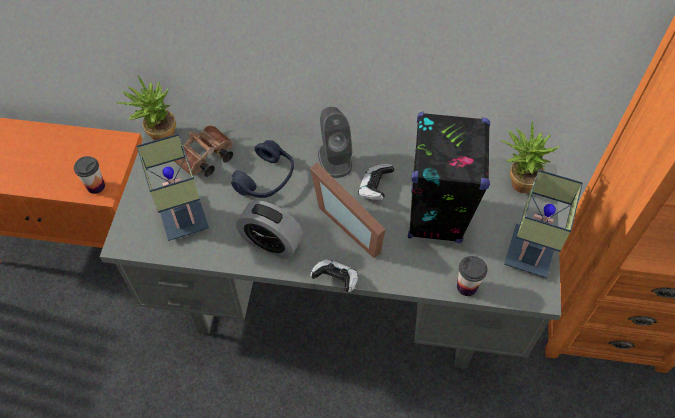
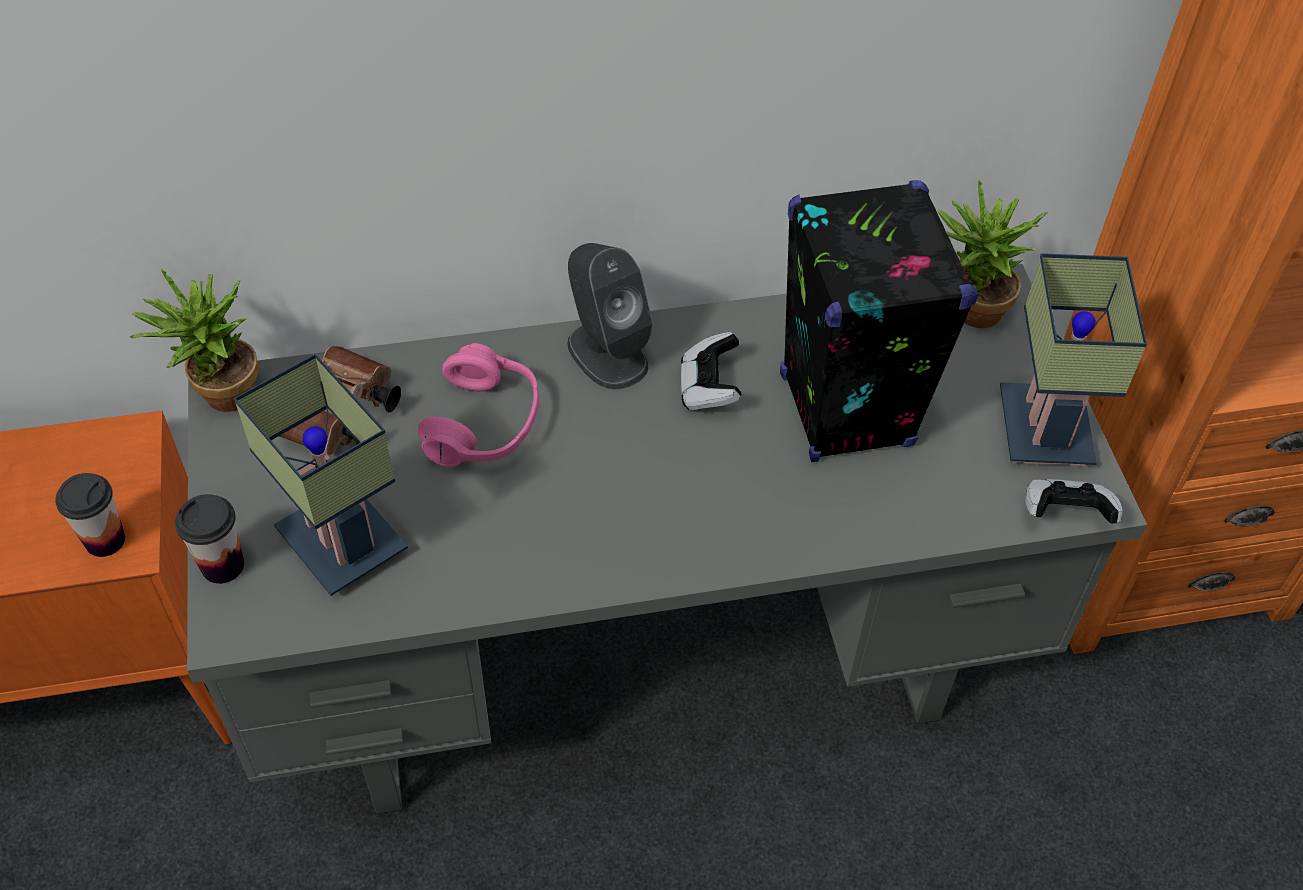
camera: 20 degrees left, 5 degrees down
(266, 178) = (484, 424): blue headphones -> pink headphones
(271, 242) = (546, 542): alarm clock -> none
(335, 280) = (706, 578): game controller -> game controller (1065, 514)
(352, 222) = (692, 461): picture frame -> none
(466, 287) = (958, 521): cup -> cup (222, 565)

